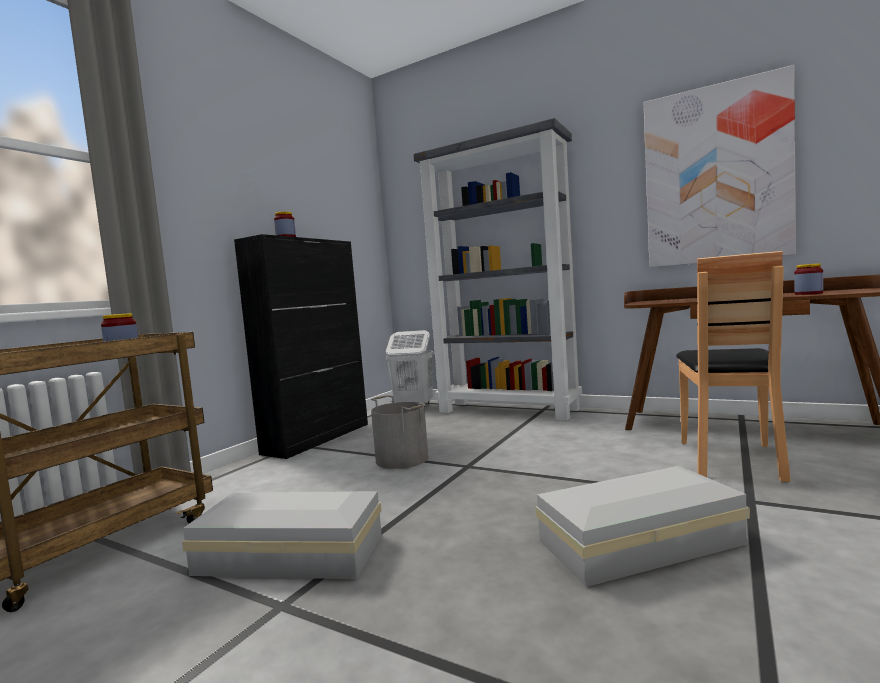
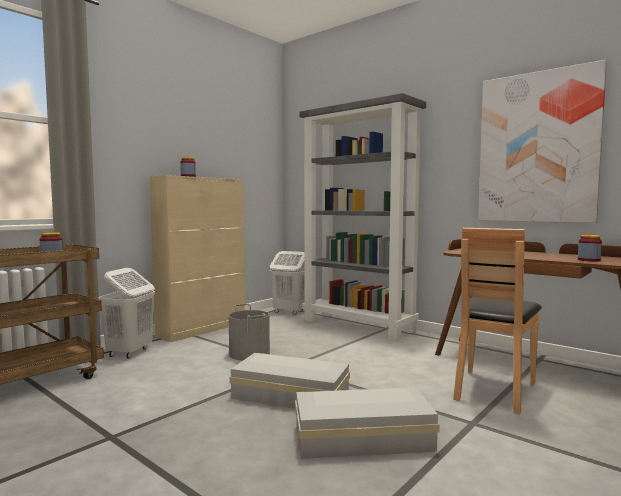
camera: 10 degrees right, 0 degrees up
(235, 480) = (129, 352): none -> white laundry basket
(289, 552) = (133, 406): white storage box -> white storage box (289, 395)
(318, 438) = (202, 329): black cabinet -> beige cabinet

